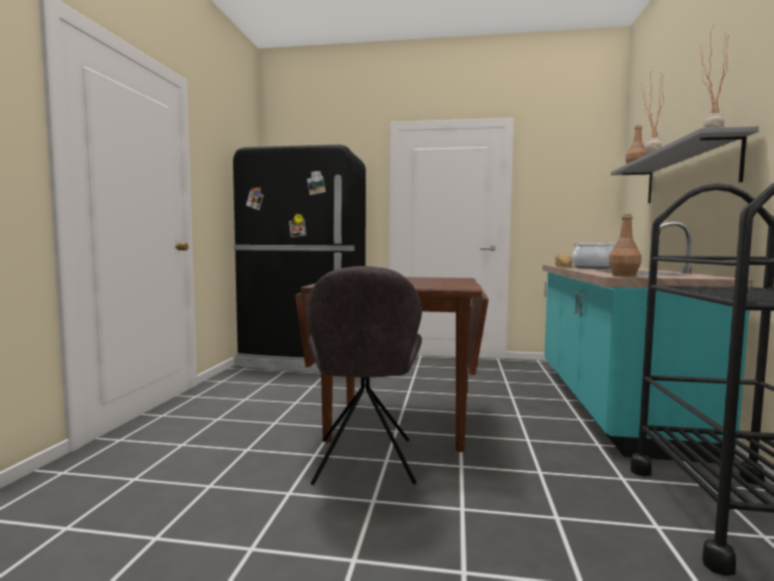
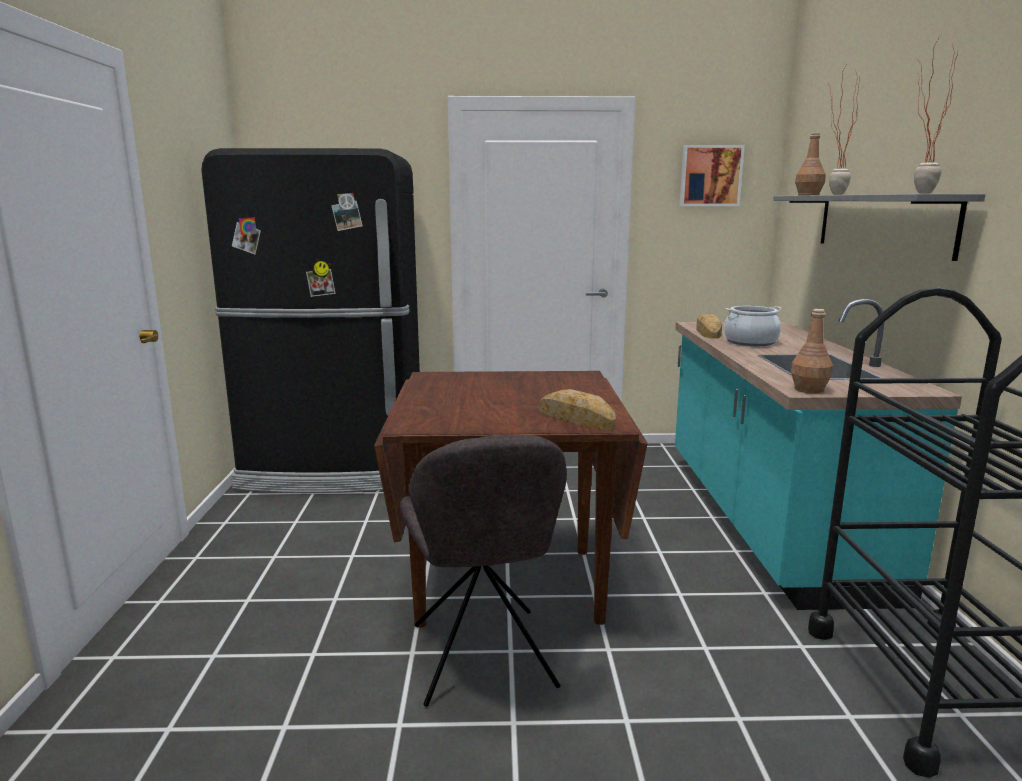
camera: 10 degrees left, 10 degrees up
(440, 286) = (576, 418): none -> bread
(568, 168) = (710, 176): none -> picture

